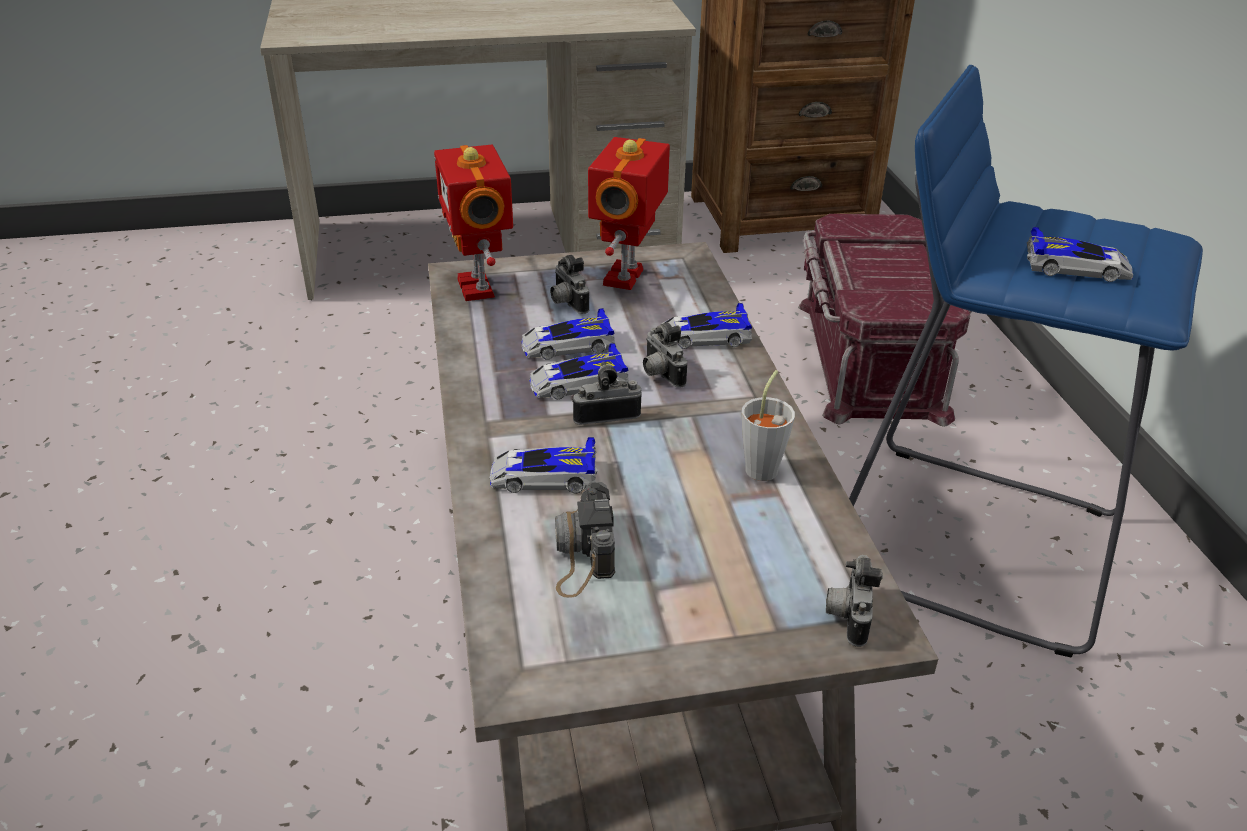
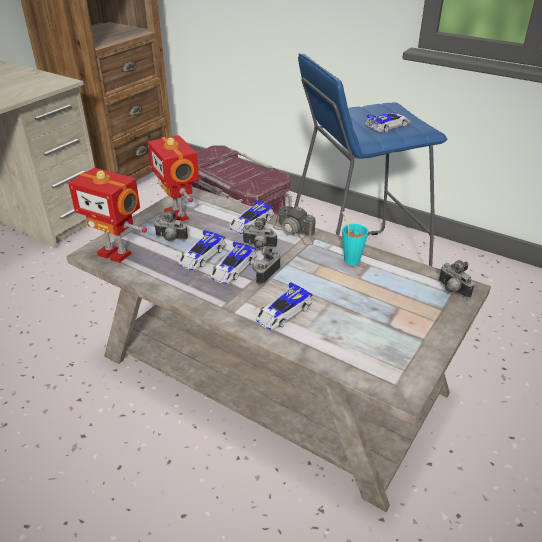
camera: 45 degrees left, 0 degrees up
(583, 552) = (345, 330): camera -> camera (295, 232)
(764, 466) = (350, 258): grey cup -> turquoise cup

